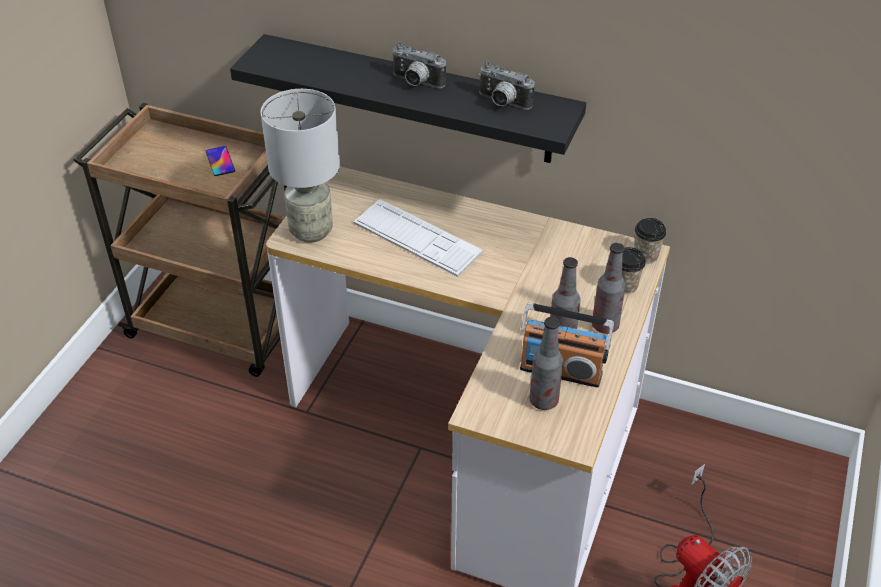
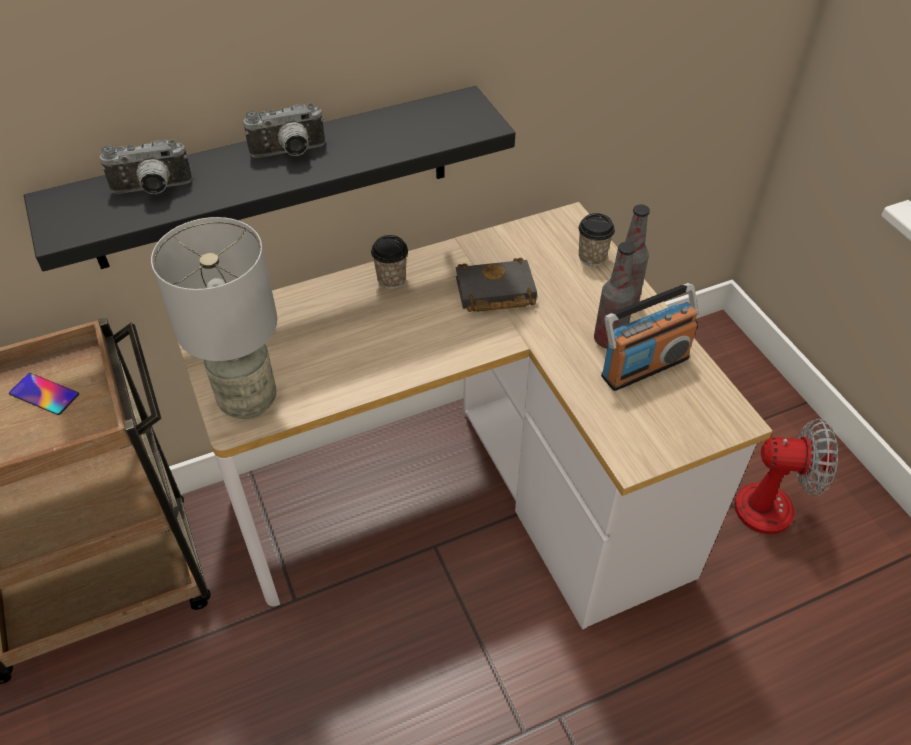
camera: 45 degrees left, 5 degrees up
(417, 238) = (365, 334): keyboard -> none
(502, 103) = (405, 127): camera -> camera (152, 190)
(526, 265) = (493, 292): none -> black book
(543, 400) = (666, 403): bottle -> none
(646, 256) = (573, 221): cup -> cup (391, 279)

